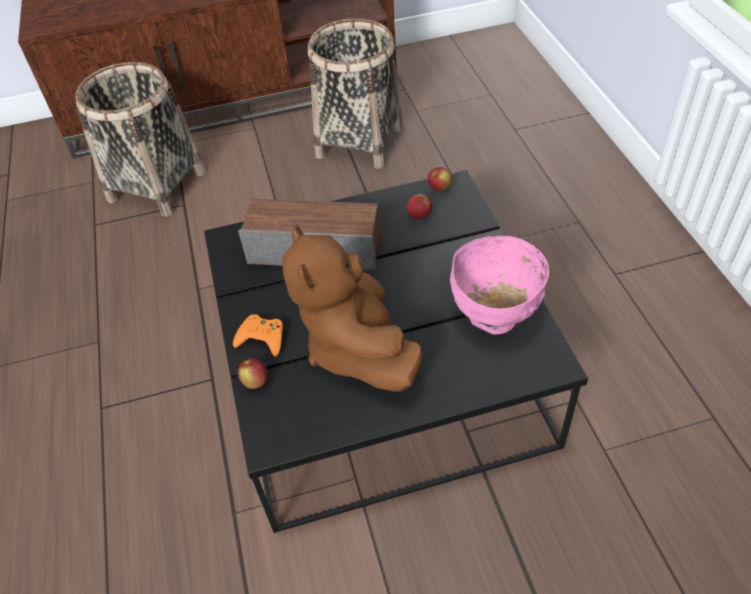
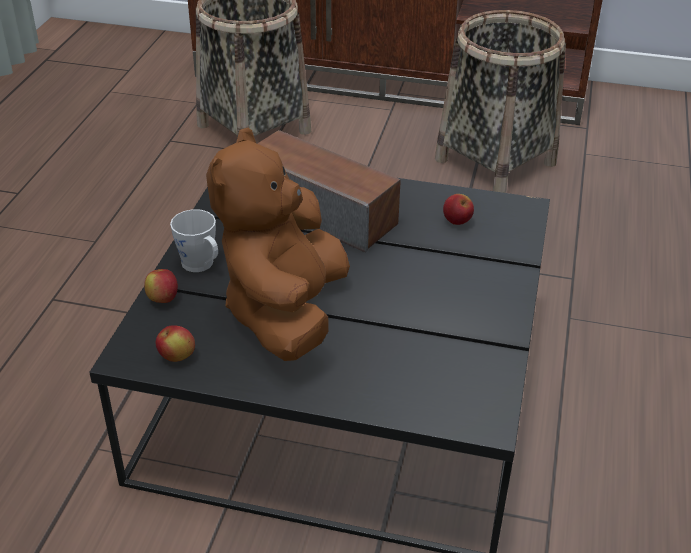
camera: 25 degrees right, 10 degrees down
(262, 338) = (201, 265): orange game controller -> grey mug
(439, 188) = (502, 205): apple -> apple (177, 357)
(494, 317) = (457, 347): pink bowl -> none

